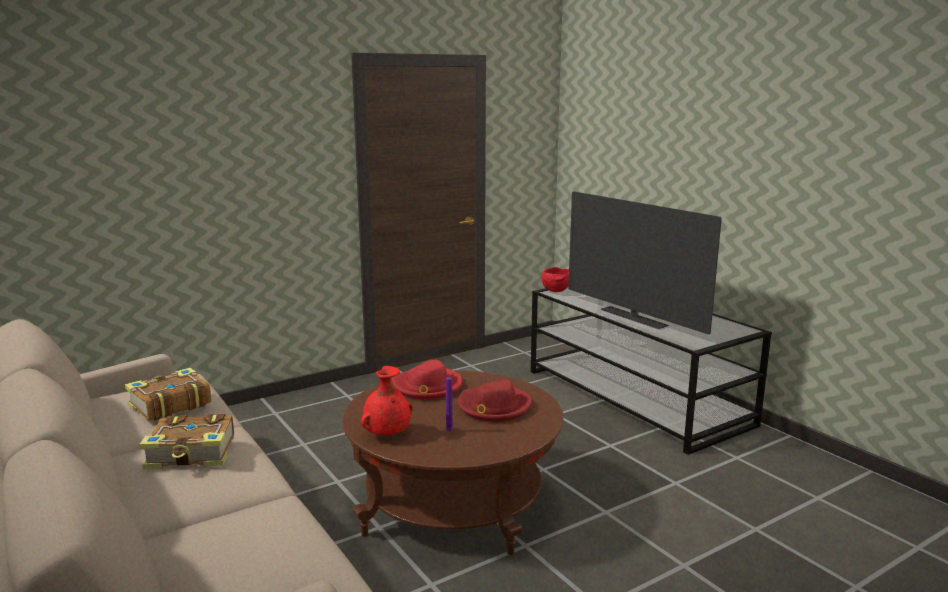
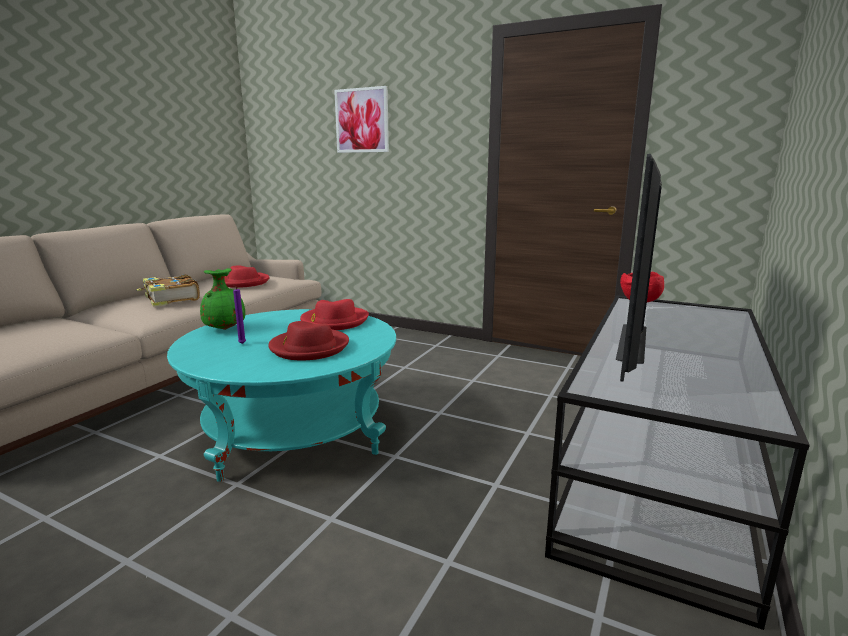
camera: 60 degrees right, 0 degrees up
(169, 405) = (244, 282): book -> red hat
(190, 148) = (362, 120): none -> picture
(386, 434) = (225, 329): red vase -> green vase
(453, 503) = (295, 430): brown coffee table -> turquoise coffee table

